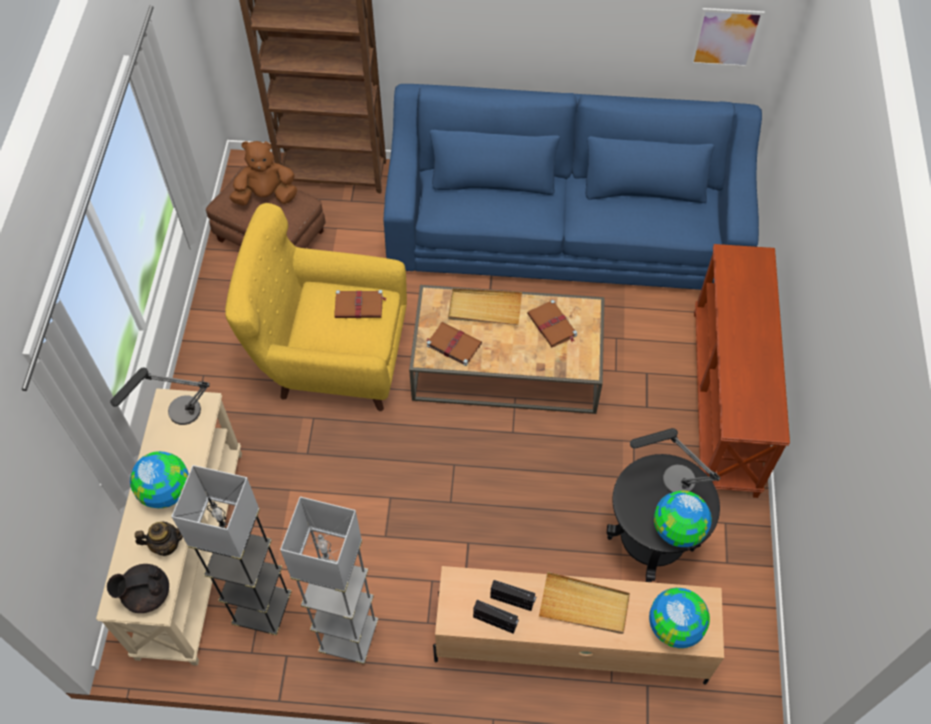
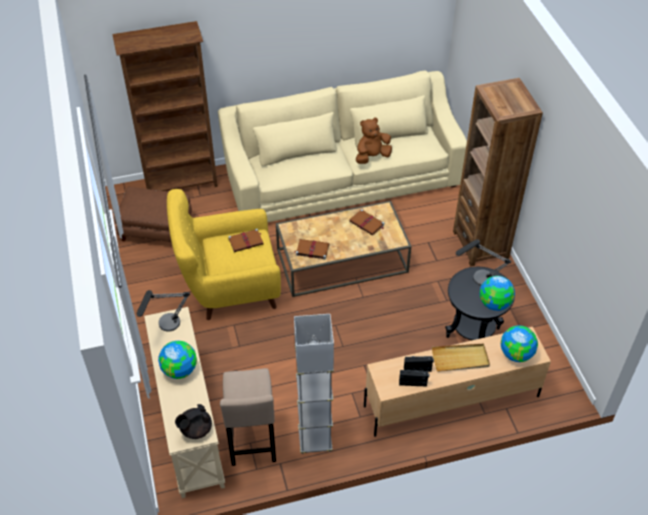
camera: 20 degrees left, 10 degrees down
(166, 544) = (194, 399): teapot -> none
(262, 610) = (252, 442): grey floor lamp -> beige stool
(266, 196) = (152, 199): brown plush toy -> brown plush toy (372, 157)
(484, 308) = (322, 225): beige tray -> none
(565, 229) = (343, 177): blue sofa -> beige sofa
(725, 401) = (481, 244): brown console table -> brown bookcase
(726, 38) = (413, 32): picture -> none

